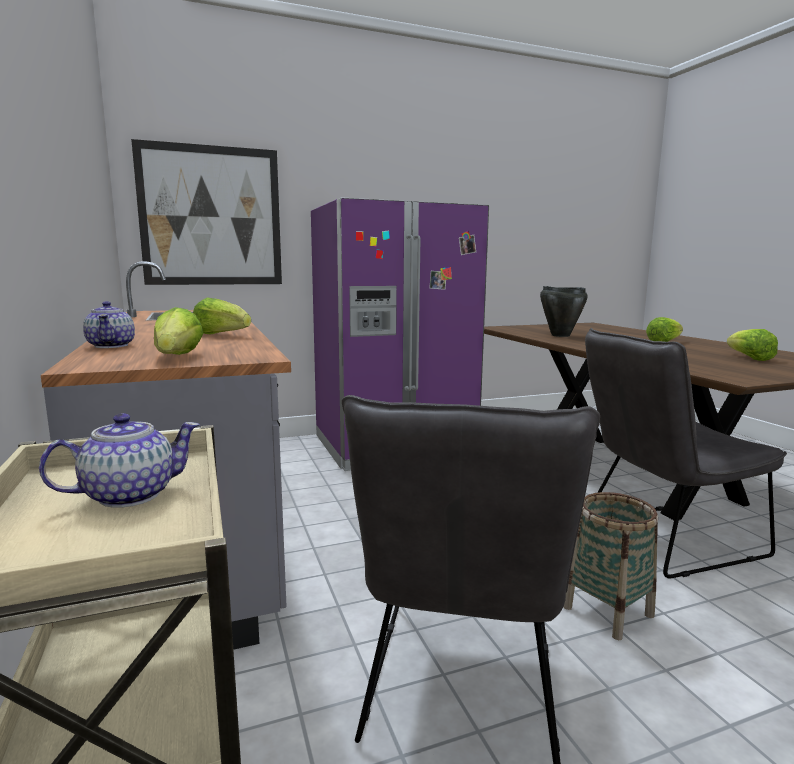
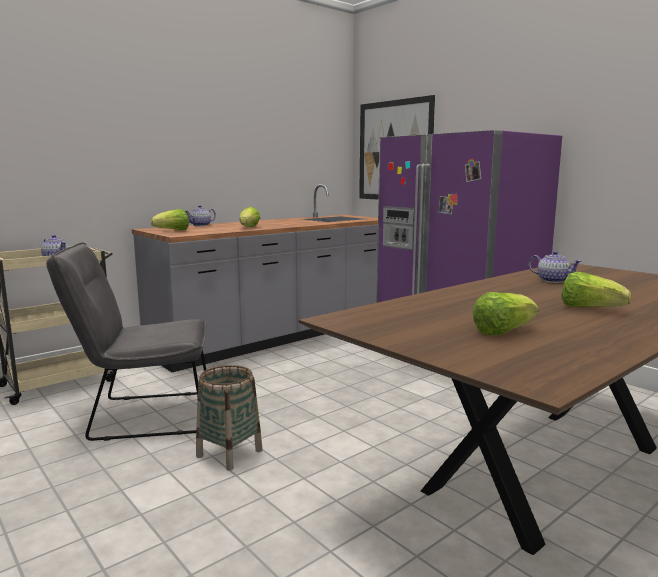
camera: 70 degrees right, 0 degrees up
(560, 335) = (552, 280): black cooking pot -> teapot
(662, 540) = (365, 481): grey chair -> none

